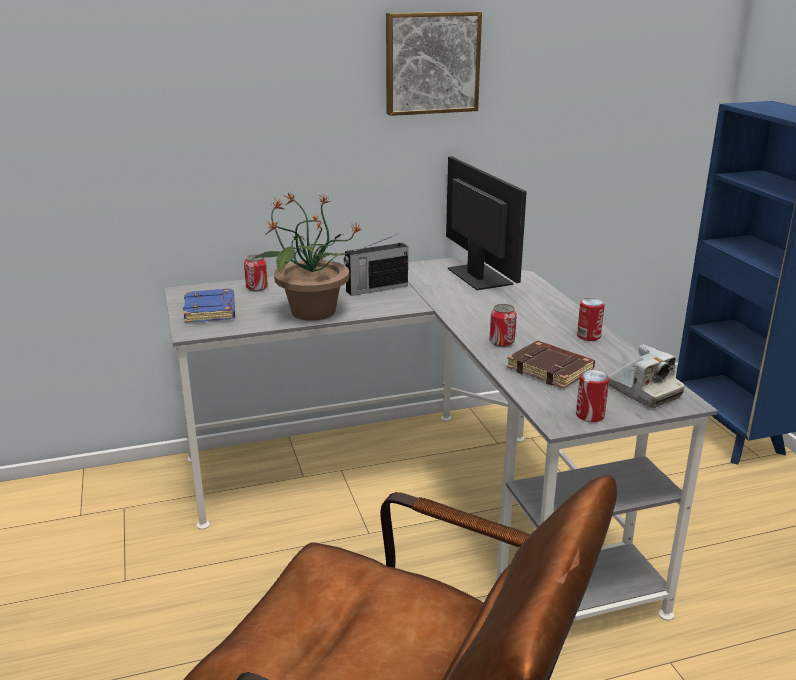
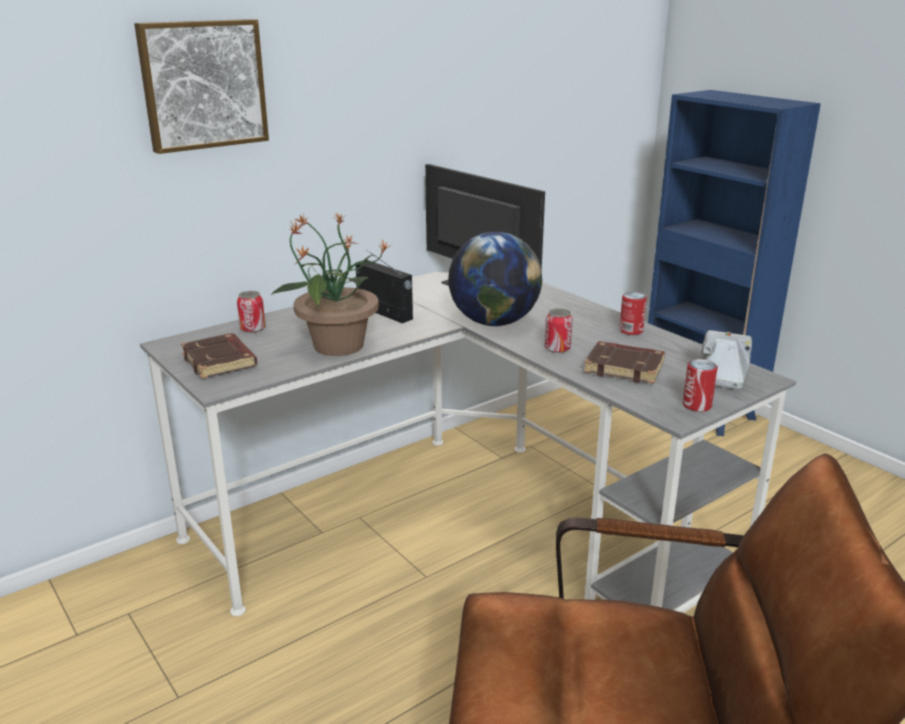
camera: 20 degrees left, 0 degrees up
(211, 311) = (220, 361): blue book -> brown book
(375, 288) = (385, 312): radio -> radio turned 90 degrees counterclockwise
(431, 63) = (407, 64): picture -> picture (202, 84)
(464, 310) = (493, 322): none -> globe
(643, 391) = (722, 375): camera -> camera turned 105 degrees counterclockwise

